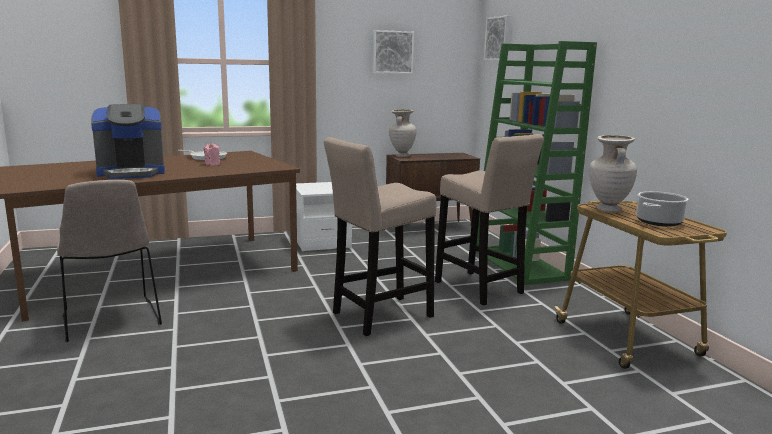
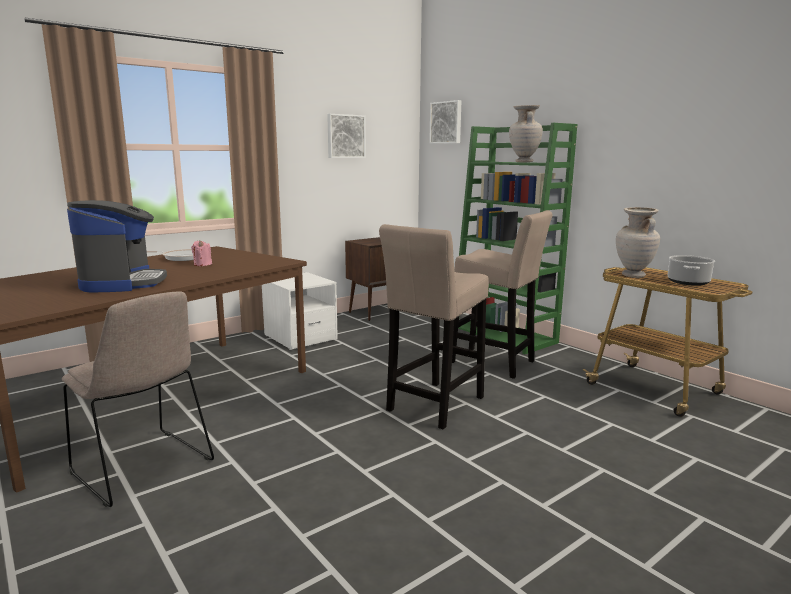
camera: 20 degrees left, 0 degrees up
(132, 173) = (122, 283): coffee machine -> coffee machine turned 60 degrees counterclockwise
(402, 156) = (362, 241): beige vase -> beige vase (523, 162)

